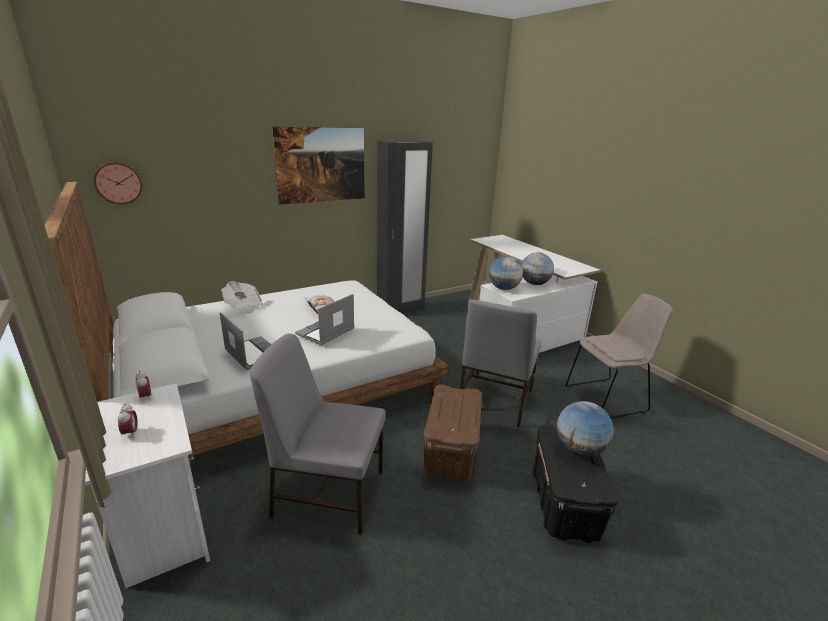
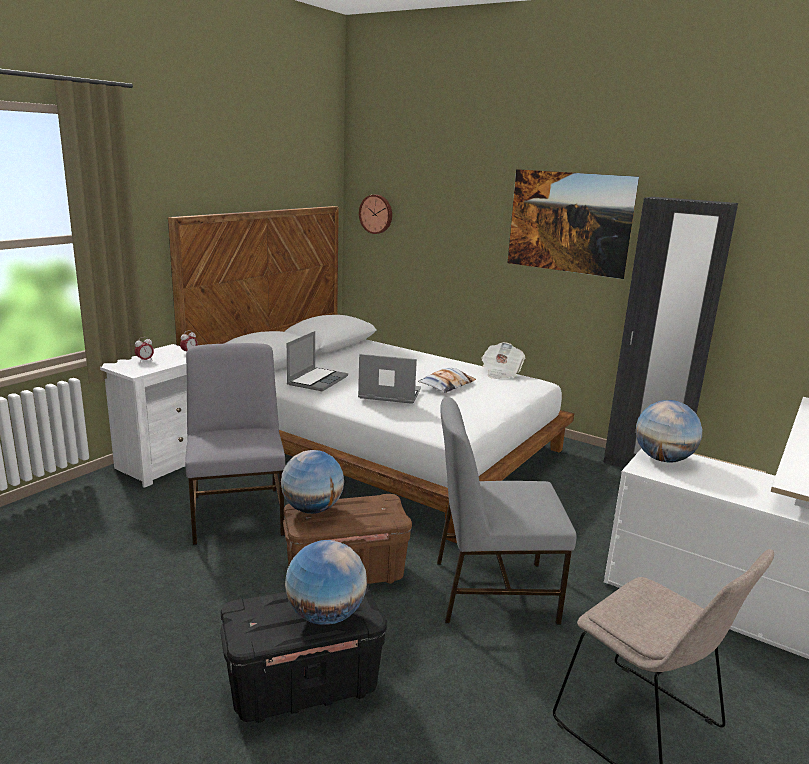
camera: 65 degrees right, 5 degrees down
(243, 307) = (402, 356): newspaper -> newspaper (501, 373)
(535, 284) = (739, 483): globe -> globe (312, 509)

